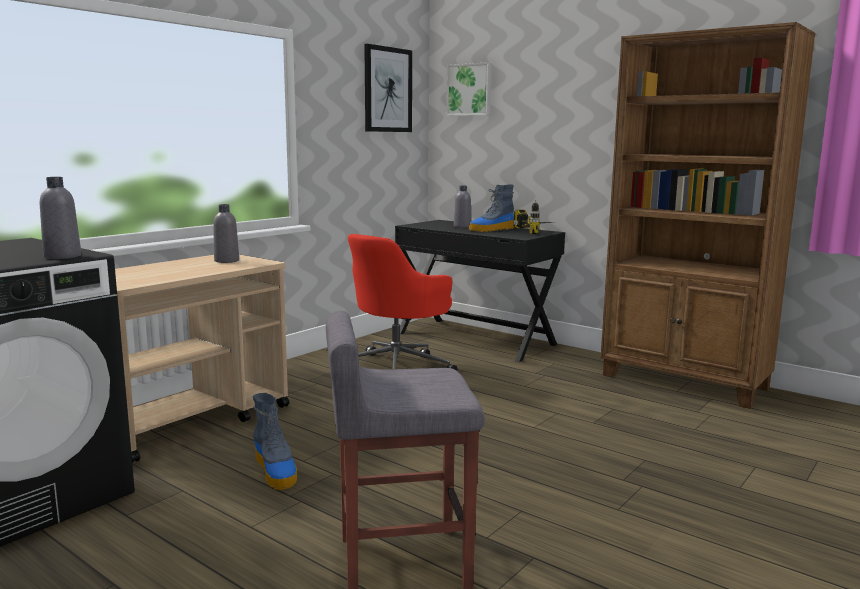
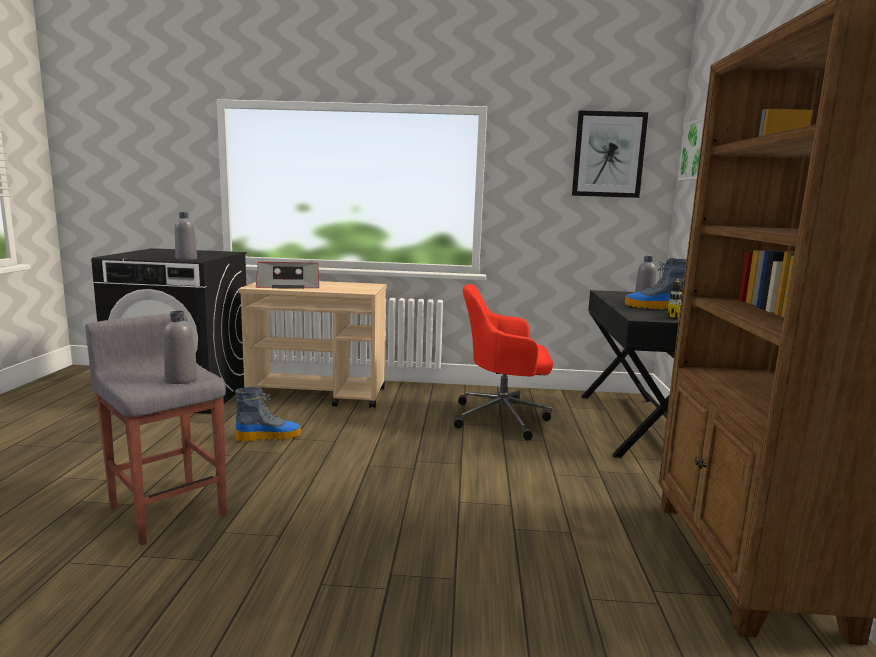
camera: 55 degrees right, 0 degrees up
(157, 275) = (289, 286): none -> radio
(226, 261) = (355, 287): grey bottle -> grey bottle (181, 380)
(276, 471) = (269, 436): boot -> boot turned 135 degrees counterclockwise

